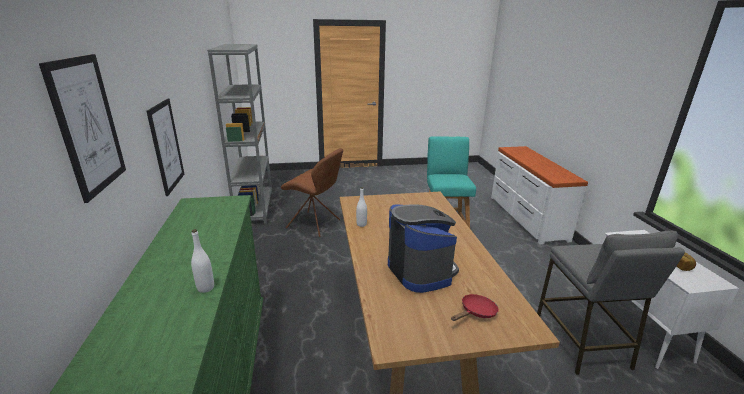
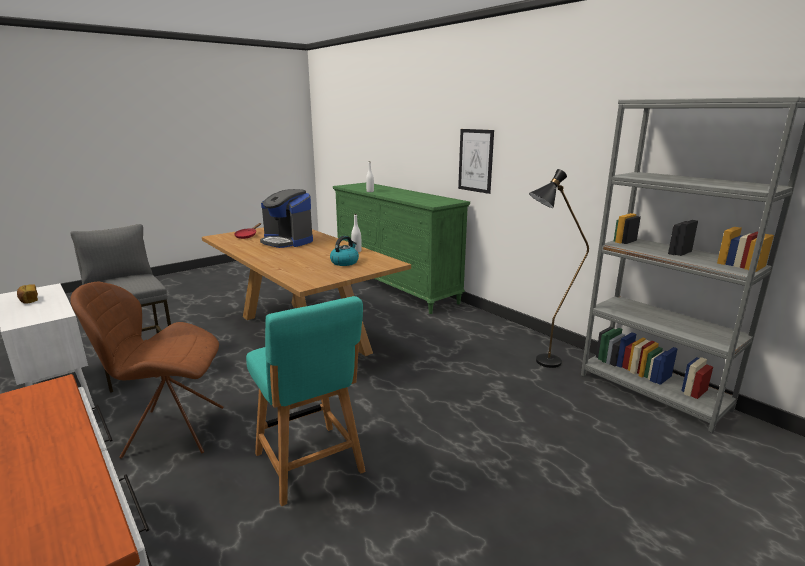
camera: 150 degrees right, 5 degrees down
(88, 125) = (416, 119): picture -> none
(271, 236) = (540, 363): none -> black floor lamp
(315, 224) = (523, 396): brown chair -> brown chair (171, 431)
(387, 211) = (345, 262): none -> kettle

